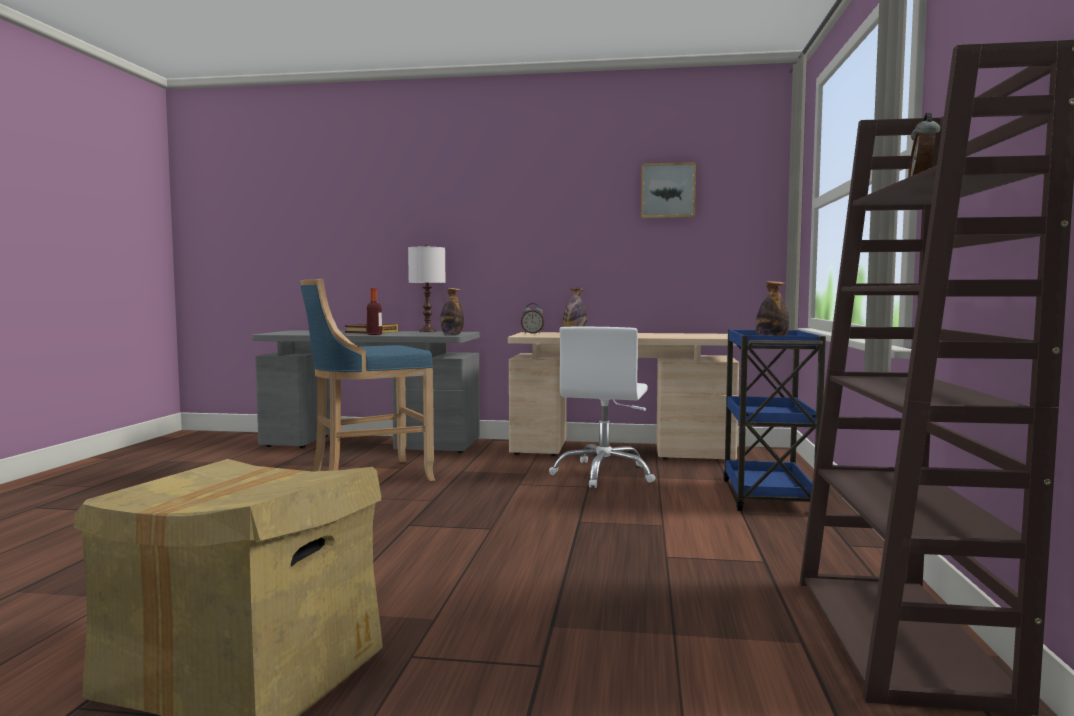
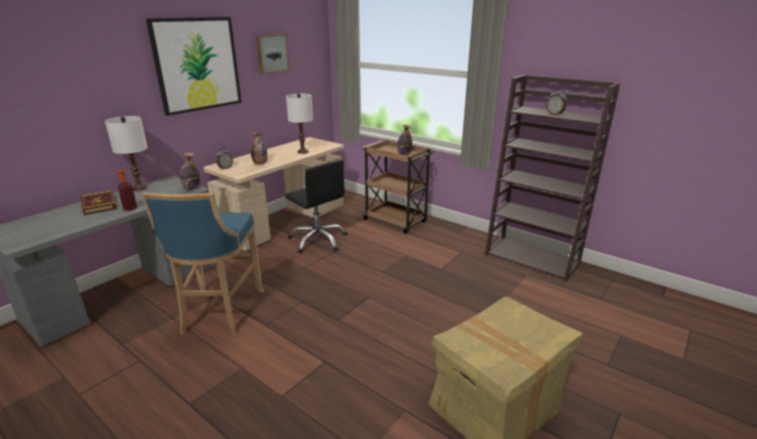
camera: 60 degrees left, 20 degrees up
(542, 199) = (197, 64): none -> picture
(604, 474) = (318, 240): white office chair -> black office chair
(658, 336) = (303, 152): none -> white table lamp
(768, 497) = (396, 221): blue cart -> brown cart

